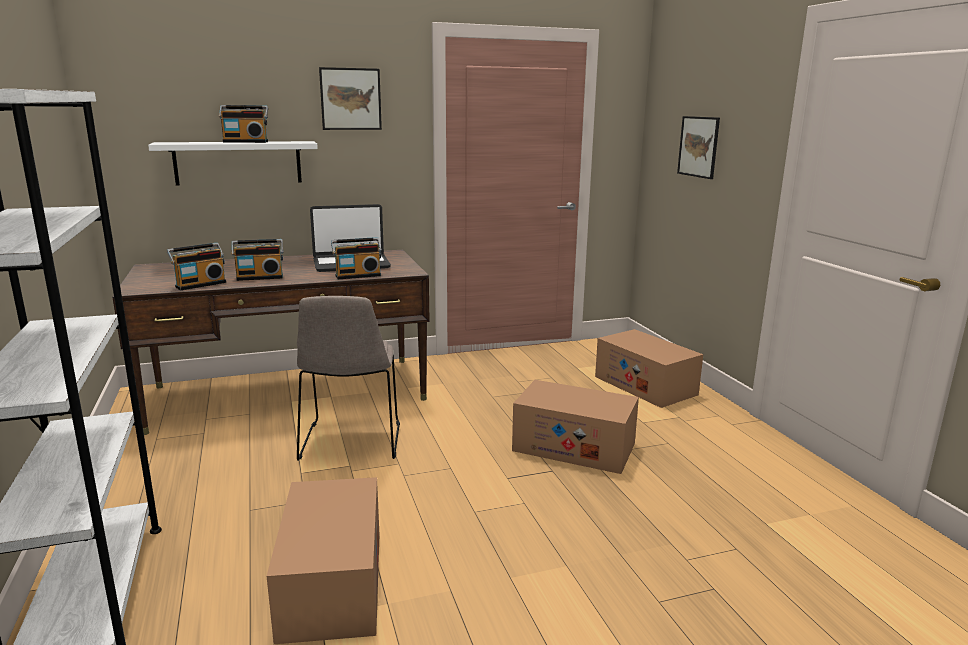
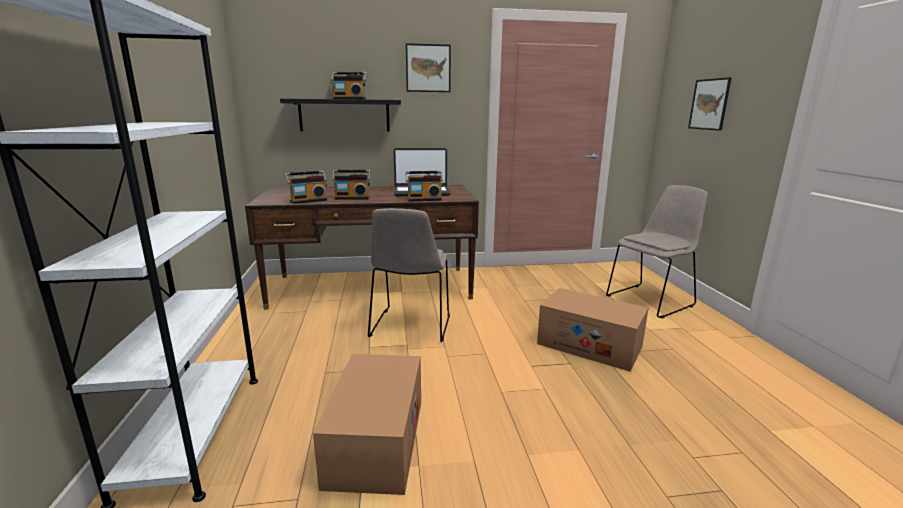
camera: 10 degrees right, 0 degrees up
(238, 162) = (344, 115): white shelf -> black shelf
(645, 385) = (651, 300): cardboard box -> beige chair

